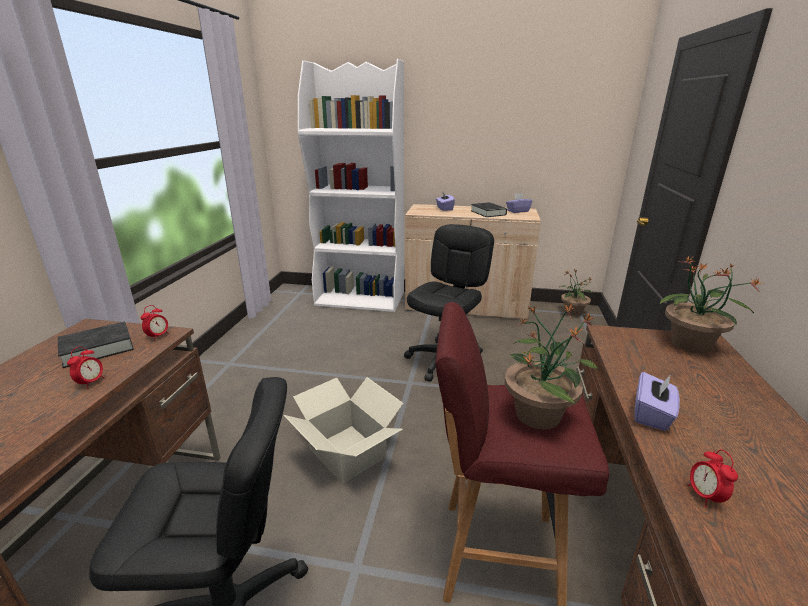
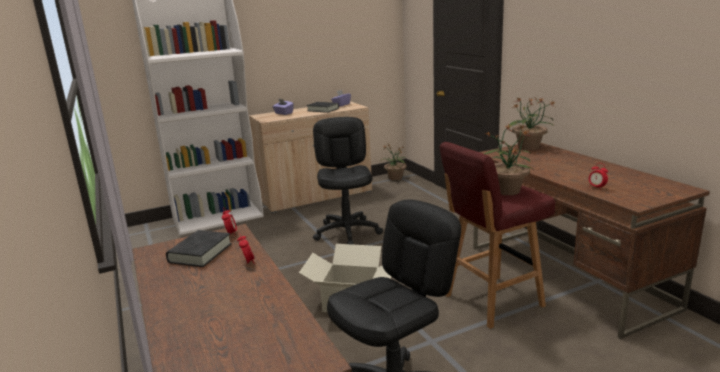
camera: 35 degrees left, 5 degrees down
(652, 414) = (550, 173): purple tissue box -> none

